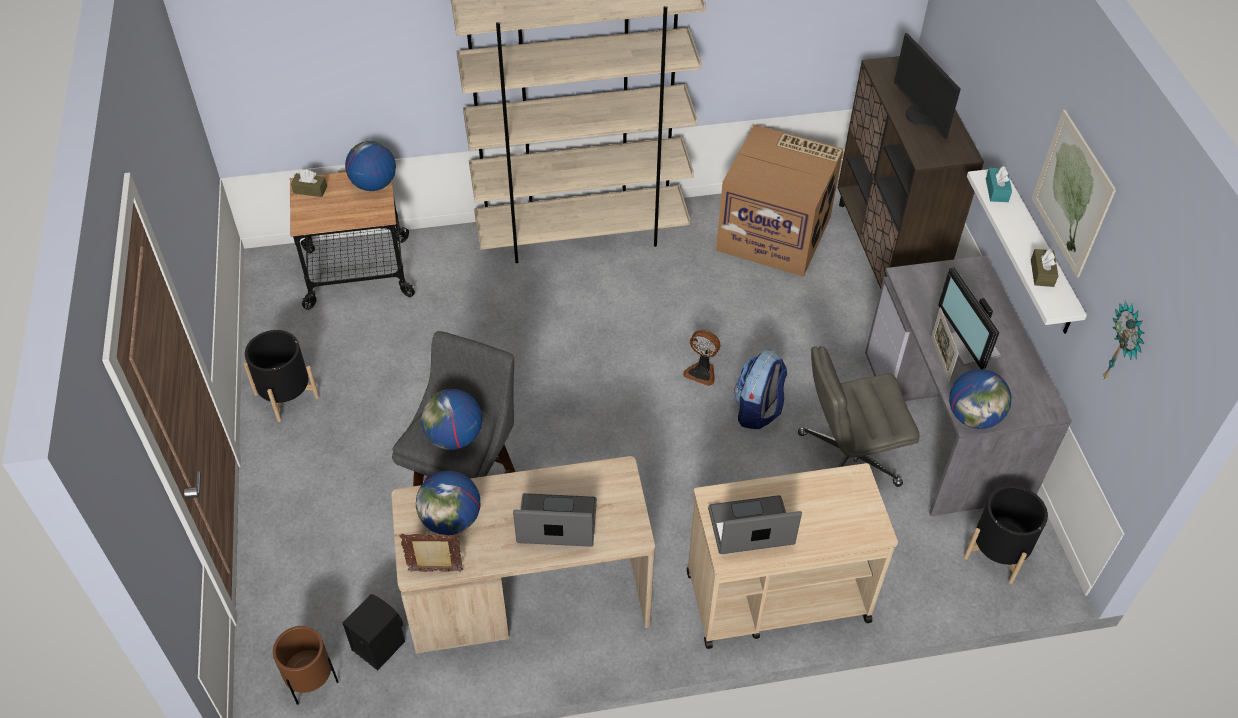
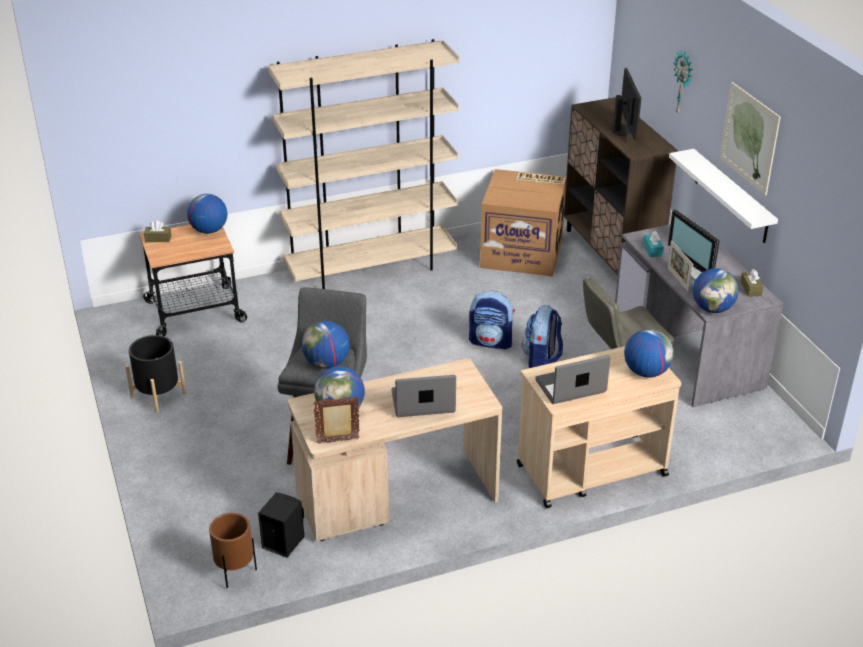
camera: 10 degrees left, 15 degrees down
(701, 372) = (491, 342): fan -> backpack
(855, 517) = (646, 372): none -> globe
(921, 116) = (625, 130): monitor -> monitor turned 150 degrees counterclockwise
(996, 190) = (693, 160): turquoise tissue box -> turquoise tissue box (652, 250)
(997, 552) = (749, 422): black planter -> none
(1042, 273) = (739, 200): brown tissue box -> brown tissue box (750, 289)
(1124, 345) = (810, 223): wall clock -> wall clock (683, 82)

